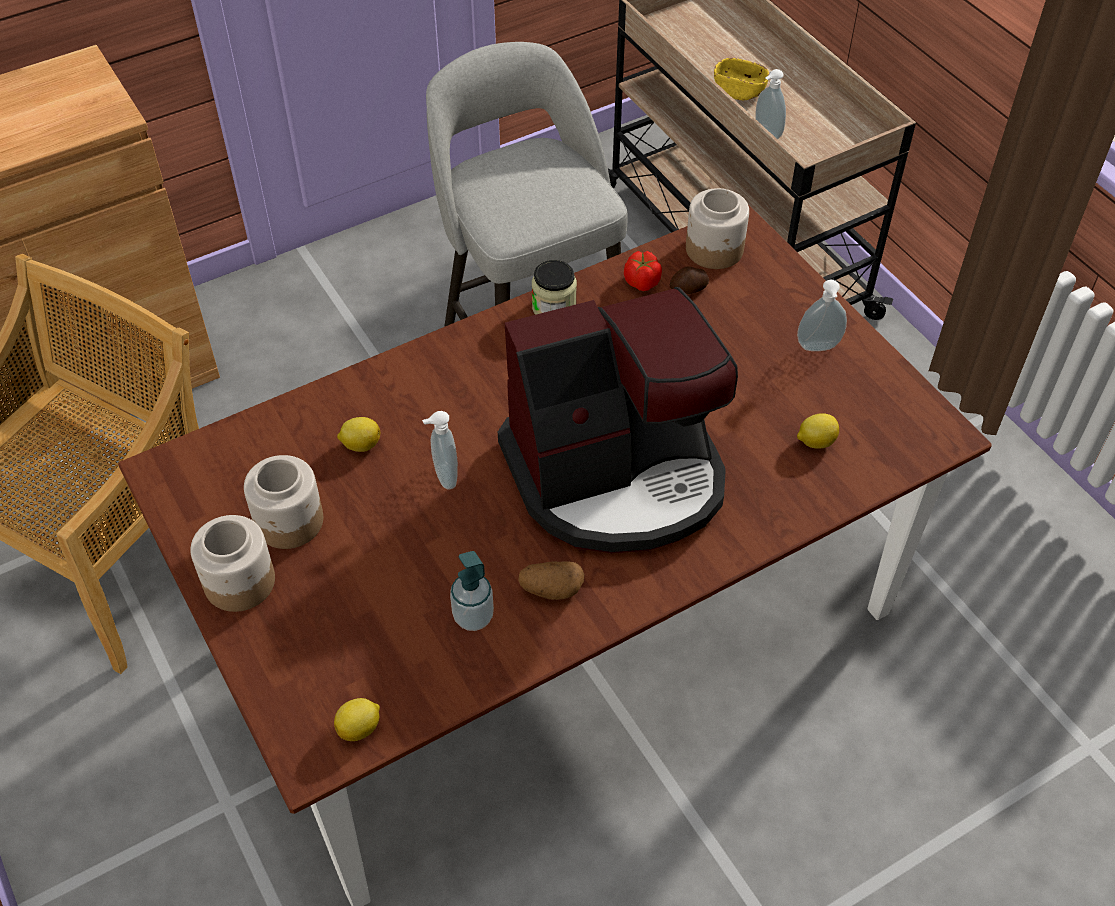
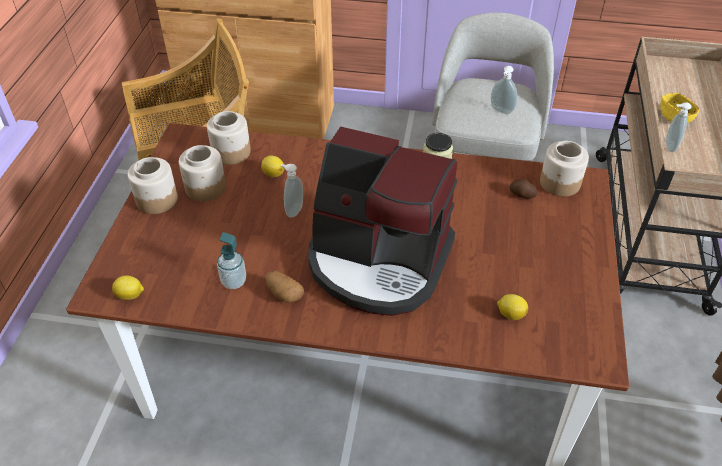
camera: 40 degrees right, 5 degrees down
(267, 449) = (231, 152): none -> jar
(642, 282) = (498, 177): tomato -> none
(818, 348) = (568, 267): soap dispenser -> soap dispenser (501, 111)

